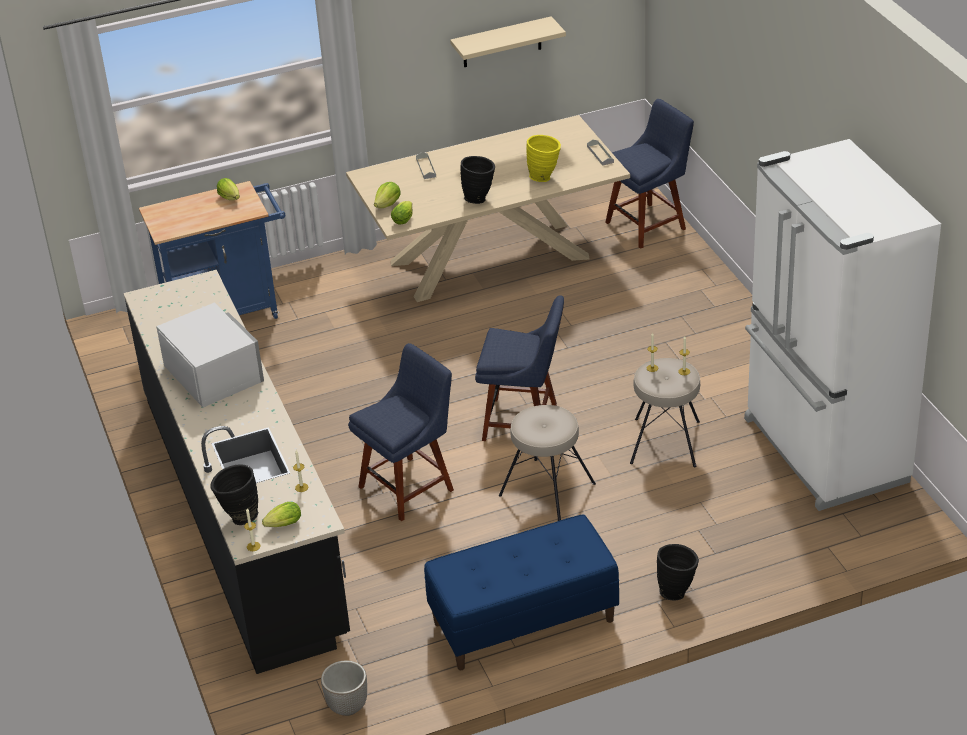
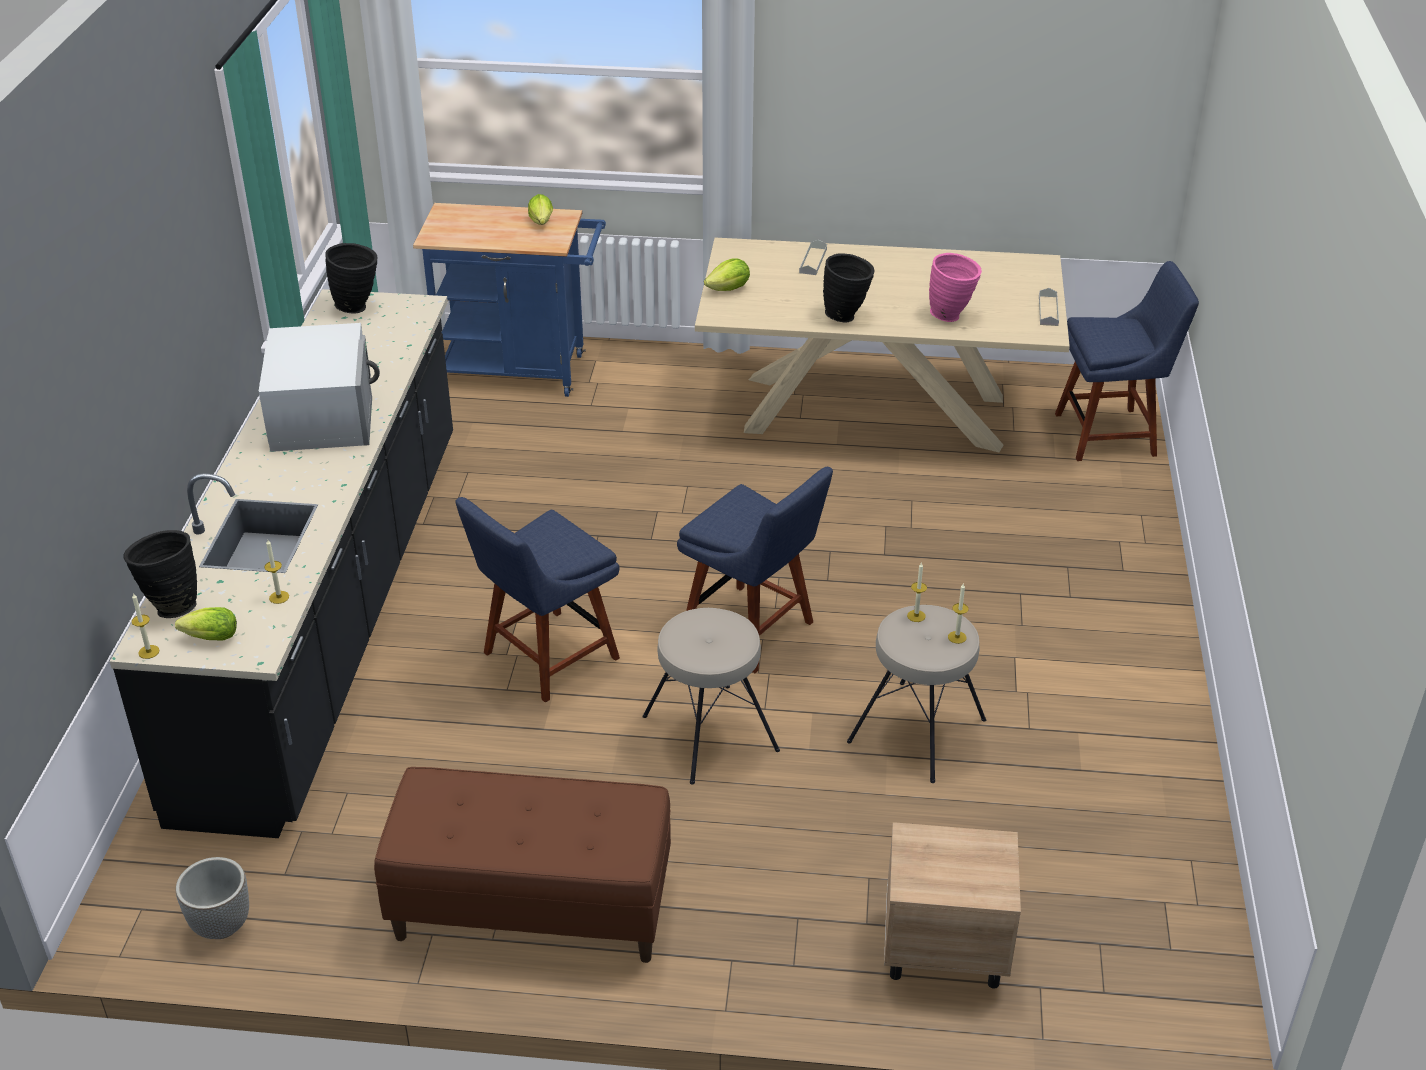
camera: 25 degrees right, 0 degrees up
(404, 219) = (733, 312): lettuce -> none
(410, 486) = (545, 658): blue chair -> blue chair turned 150 degrees clockwise
(501, 42) = (970, 122): beige shelf -> none
(523, 622) = (530, 908): blue bench -> brown bench
(545, 177) = (952, 316): yellow vase -> pink vase
(677, 591) = (770, 957): black vase -> black vase (358, 307)
(764, 549) = (942, 949): none -> beige nightstand
(823, 452) = (1135, 835): white fridge -> none

